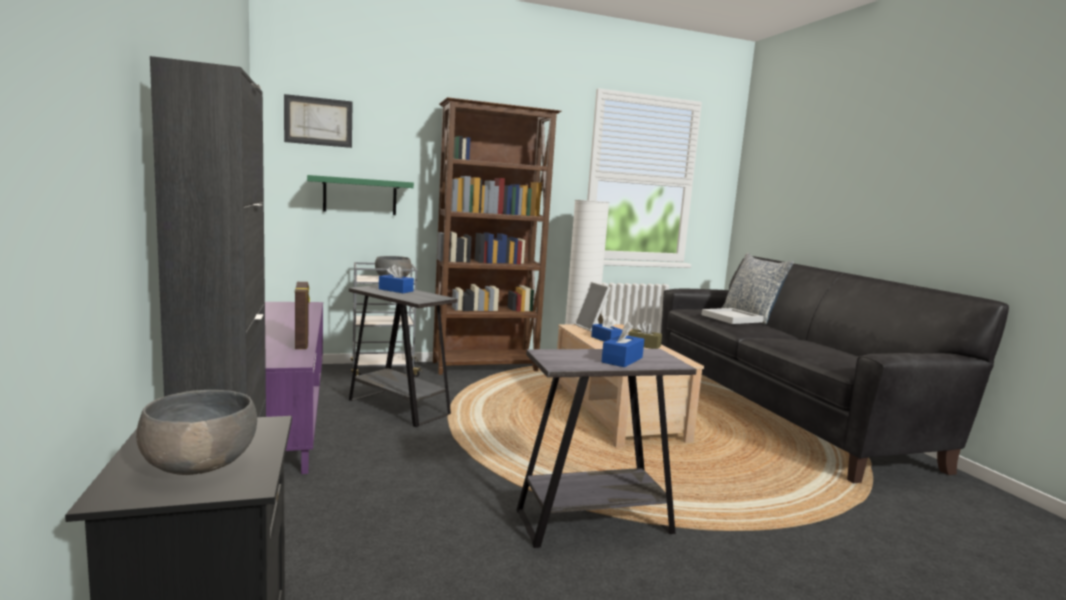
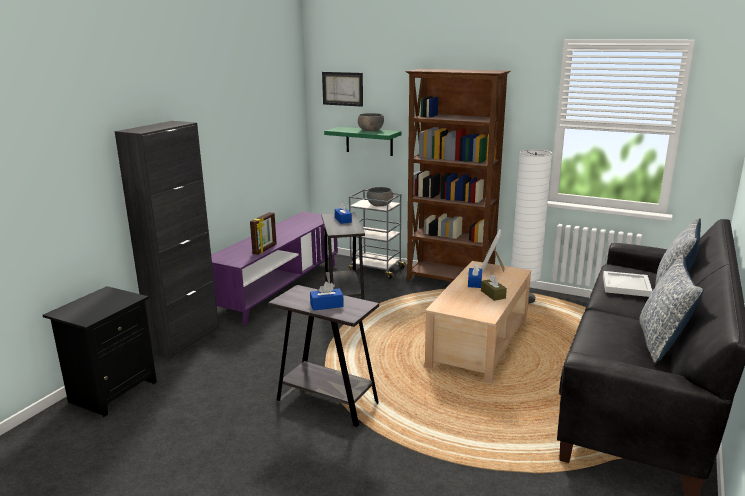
camera: 45 degrees right, 10 degrees up
(199, 465) = (90, 308): grey bowl -> grey bowl (370, 130)
(840, 348) = (661, 343): none -> pillow

